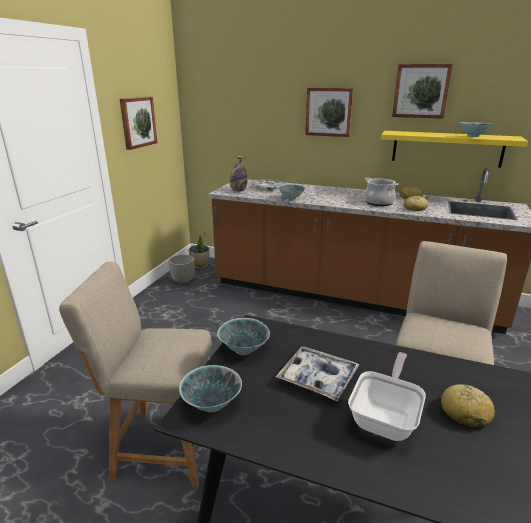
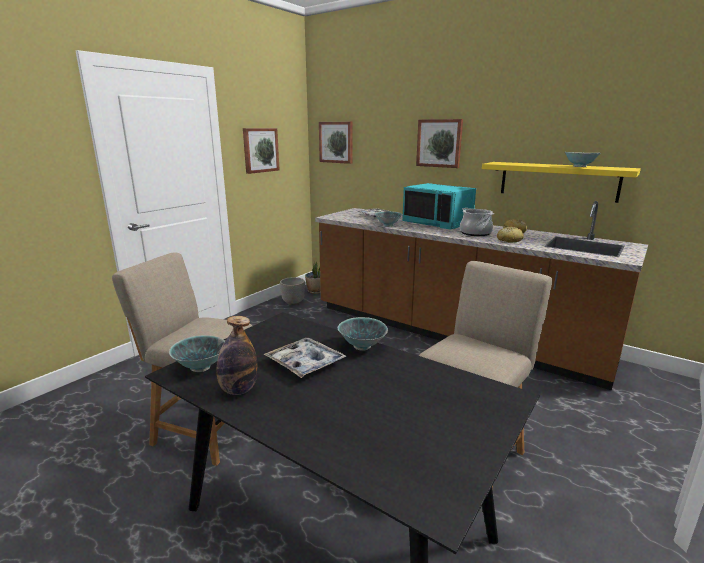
camera: 15 degrees right, 5 degrees down
(238, 191) = (344, 217): bottle -> bottle (238, 390)
(243, 350) = (259, 335): bowl -> bowl (362, 346)
(335, 193) = (438, 223): none -> turquoise microwave
(386, 417) = (340, 399): frying pan -> none
(421, 91) = (530, 121): picture -> picture (336, 142)
(465, 412) = (421, 407): bread -> none

